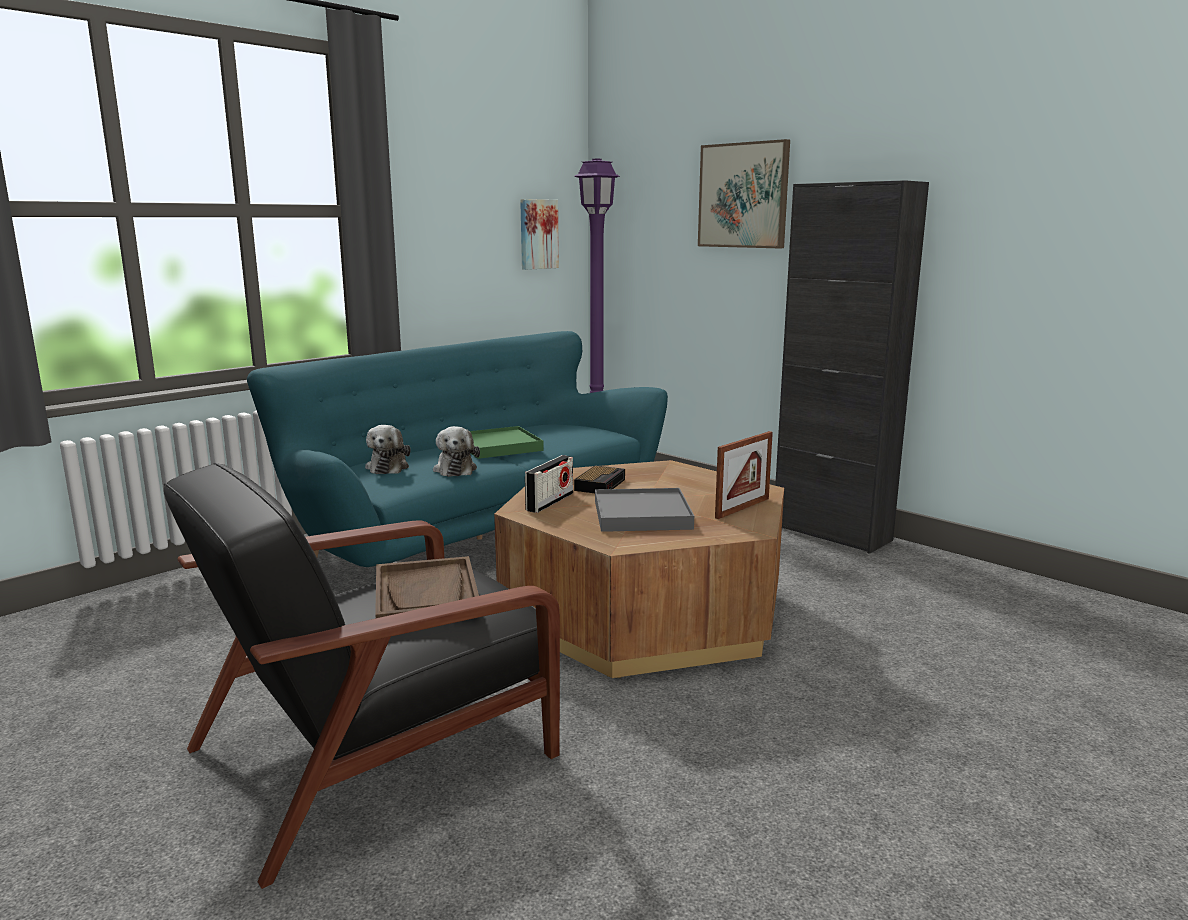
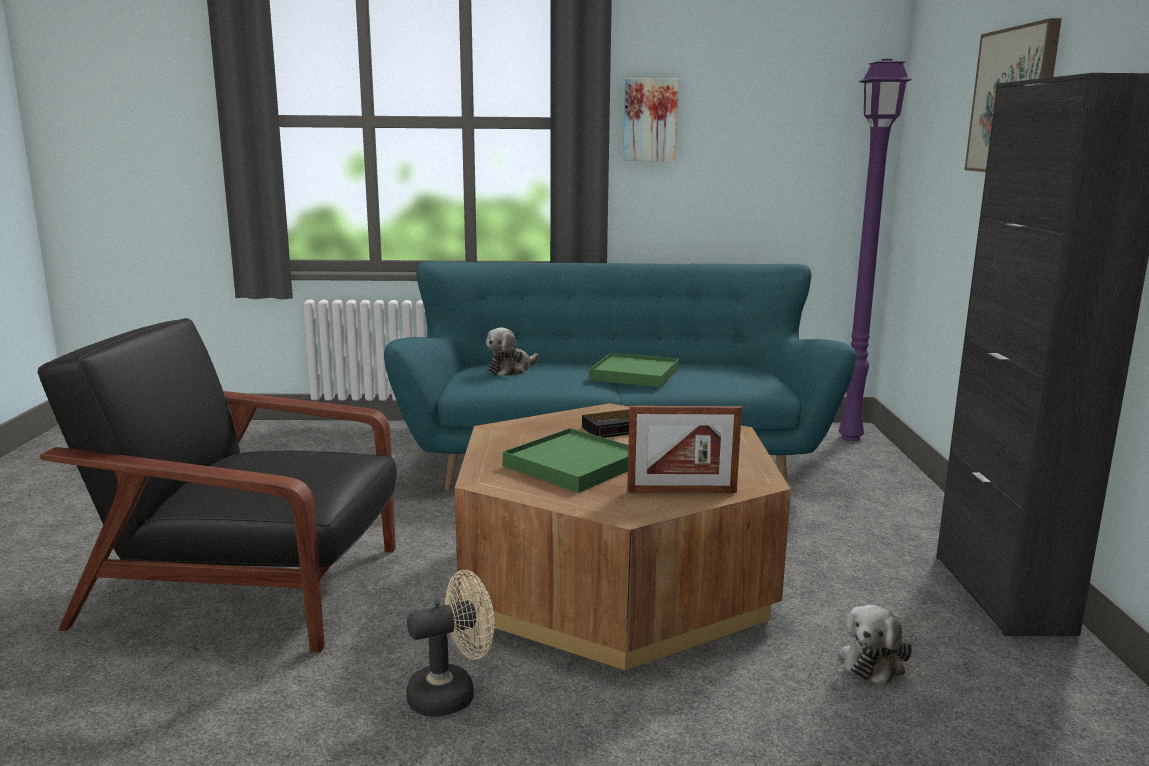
camera: 45 degrees right, 0 degrees up
(426, 594) = (290, 467): brown tray -> none
(455, 469) = (550, 384): plush toy -> plush toy (874, 661)
(537, 234) = (815, 150): picture -> picture (650, 120)
(550, 502) = (536, 430): radio -> none
(641, 515) = (573, 465): grey tray -> green tray
(701, 725) = (452, 694): none -> beige fan

